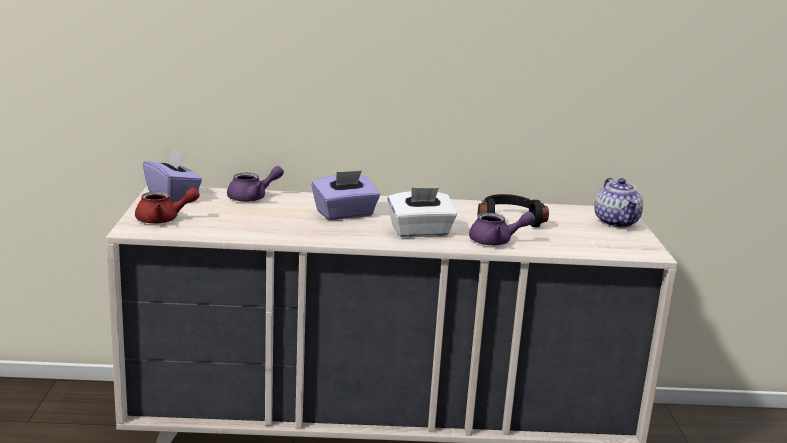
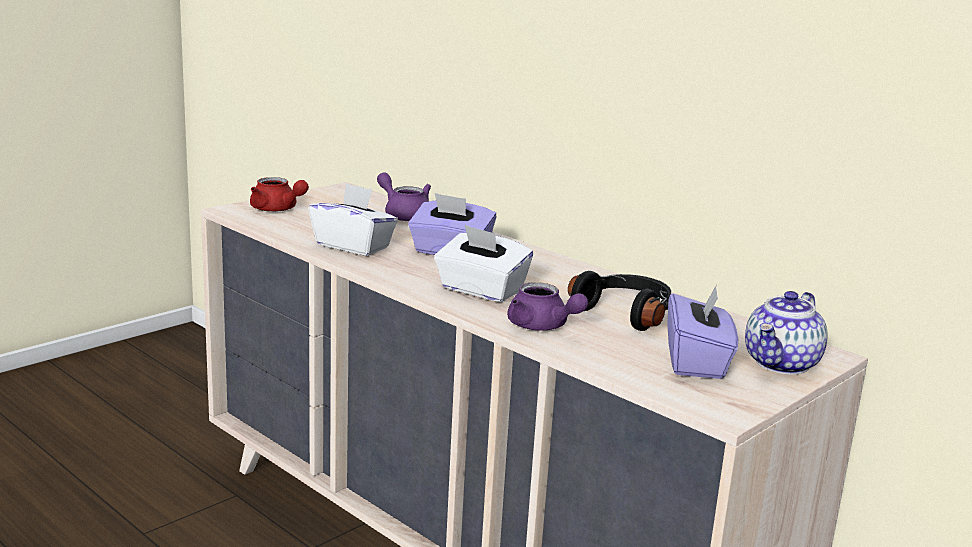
camera: 45 degrees right, 0 degrees up
(173, 196) = (337, 195): purple tissue box -> purple tissue box (697, 362)
(253, 197) = (404, 214): purple teapot -> purple teapot turned 150 degrees counterclockwise
(283, 229) = (353, 246): none -> white tissue box

